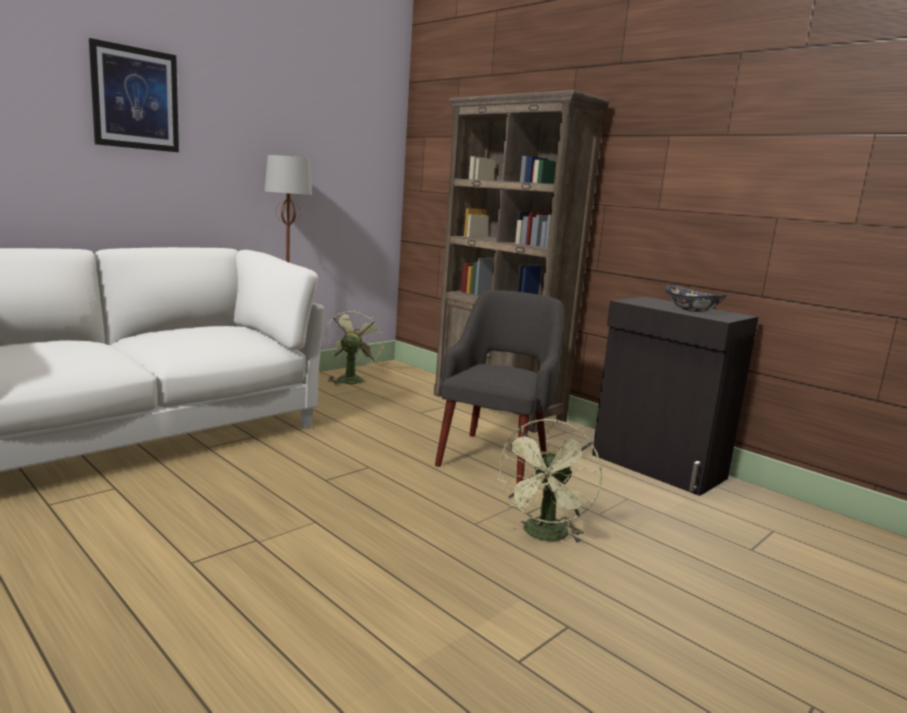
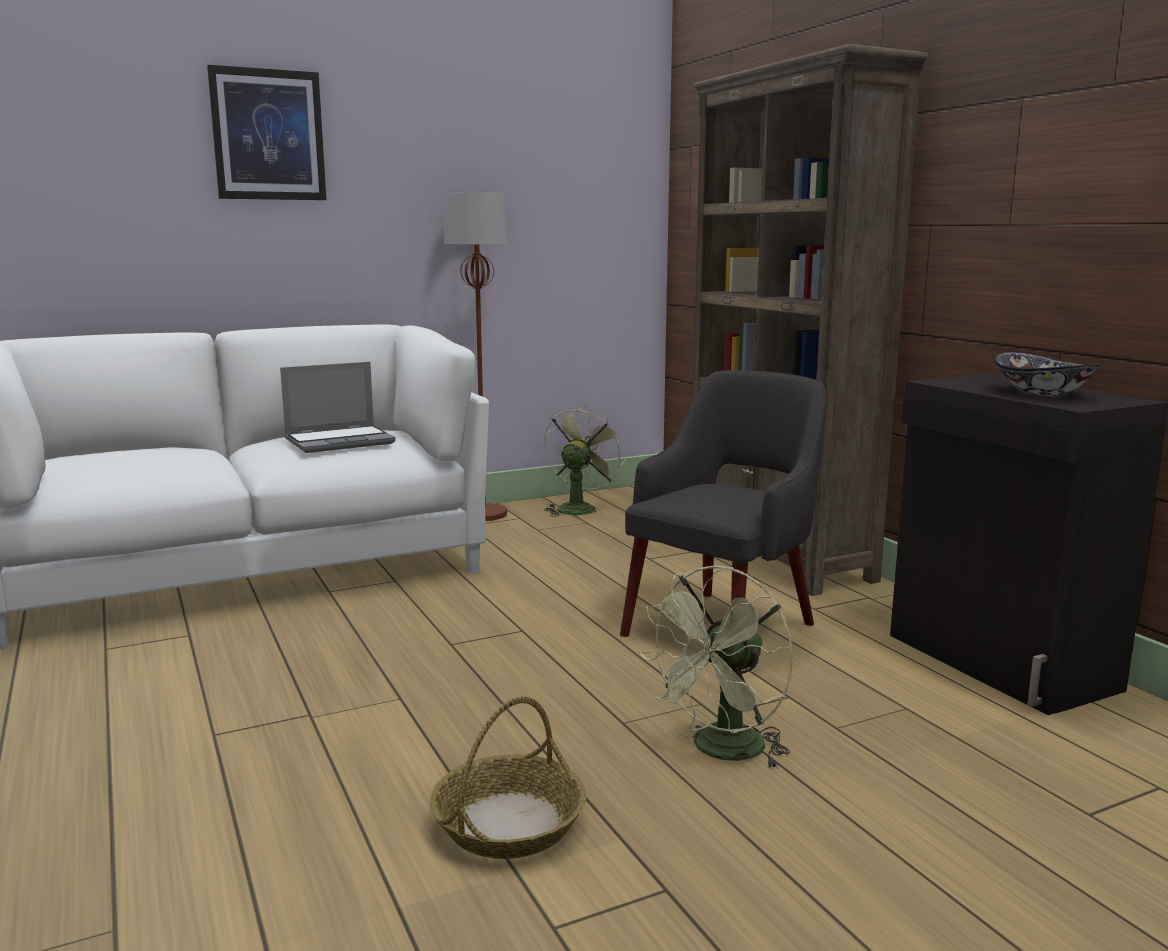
camera: 20 degrees right, 0 degrees up
(210, 335) = (341, 441): none -> laptop
(447, 599) = (508, 824): none -> basket

